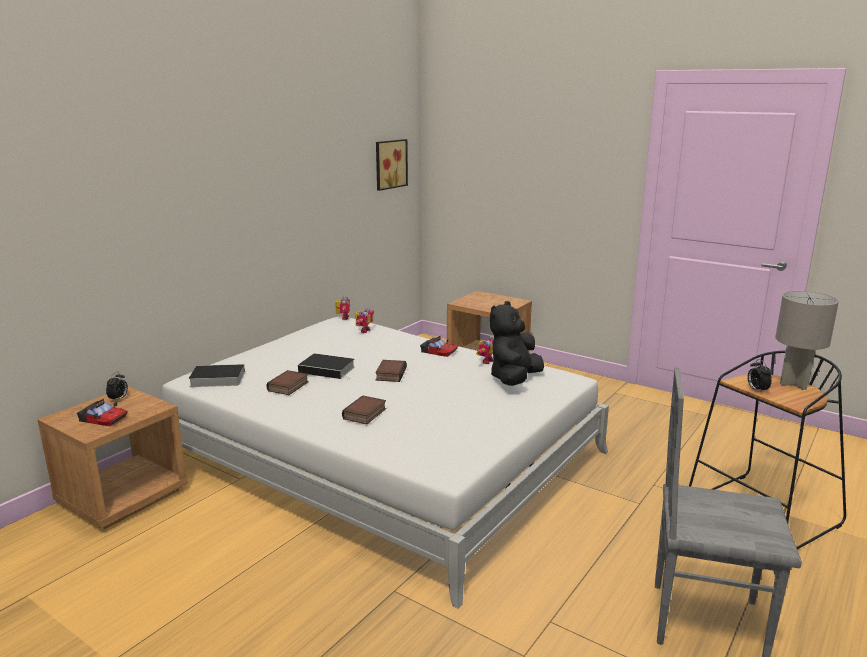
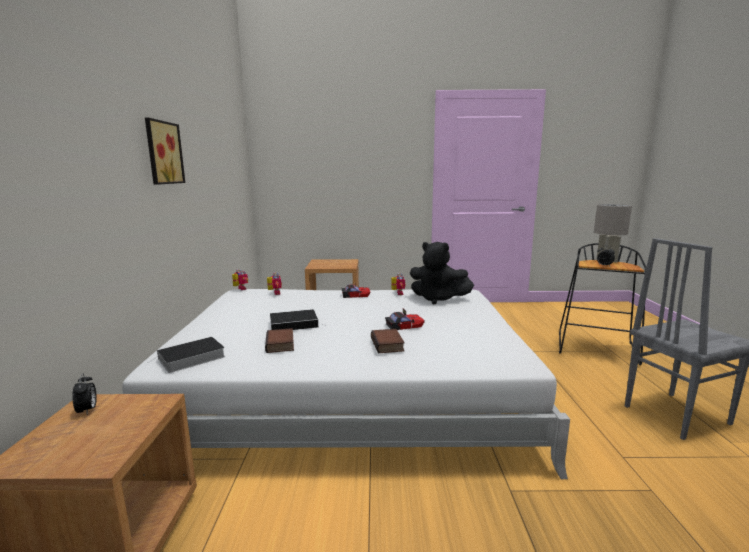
camera: 35 degrees left, 5 degrees down
(103, 419) = (97, 439): toy car -> toy car (404, 325)
(389, 164) = (236, 161): picture -> picture (162, 153)
(390, 374) = (352, 315): book -> none
(514, 379) = (438, 299): black plush toy -> black plush toy turned 60 degrees counterclockwise

